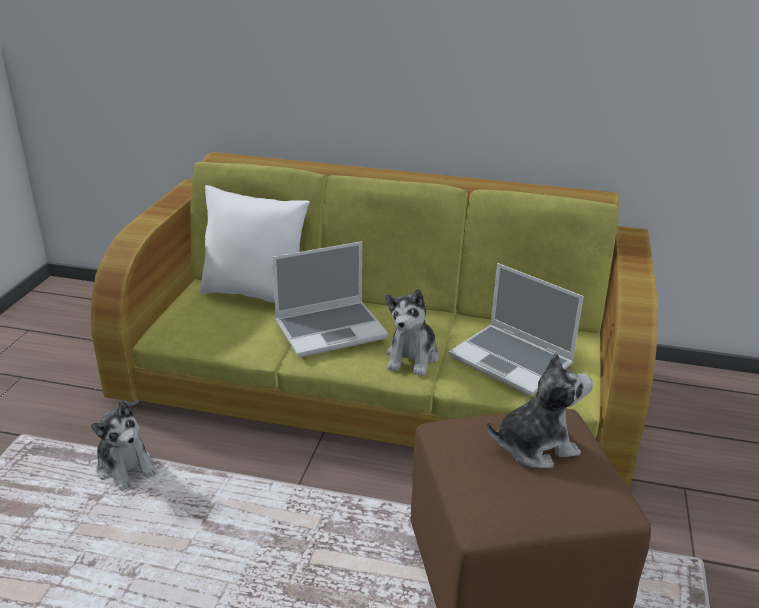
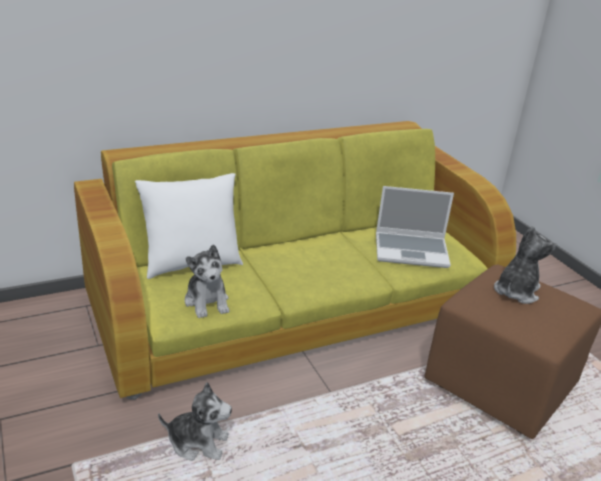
camera: 40 degrees left, 0 degrees up
(331, 329) = (285, 270): laptop -> none
(412, 357) = (356, 270): plush toy -> plush toy (207, 302)

